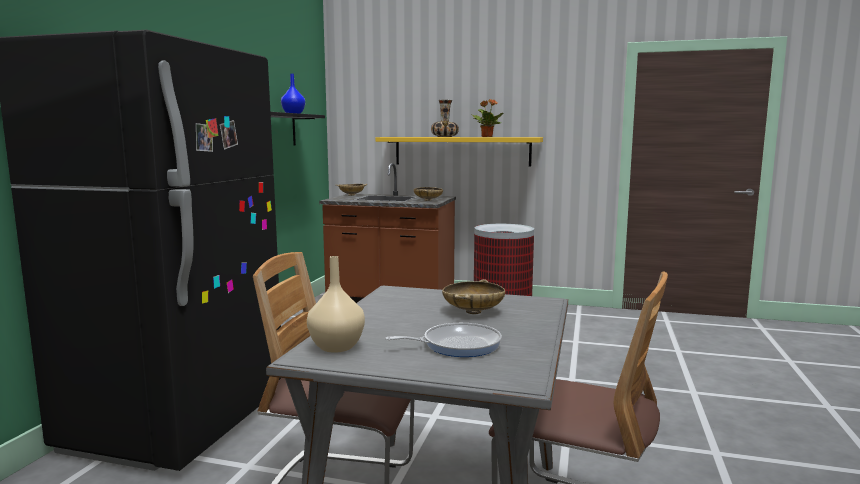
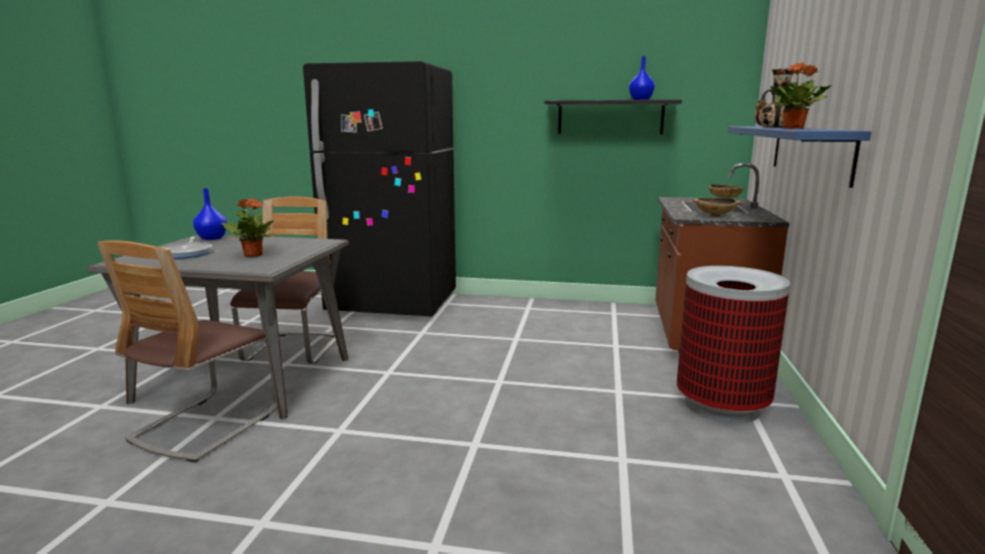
camera: 85 degrees right, 5 degrees up
(337, 346) = (212, 238): beige vase -> blue vase
(462, 151) = (810, 151): yellow shelf -> blue shelf
(473, 312) = (253, 255): beige bowl -> potted plant

